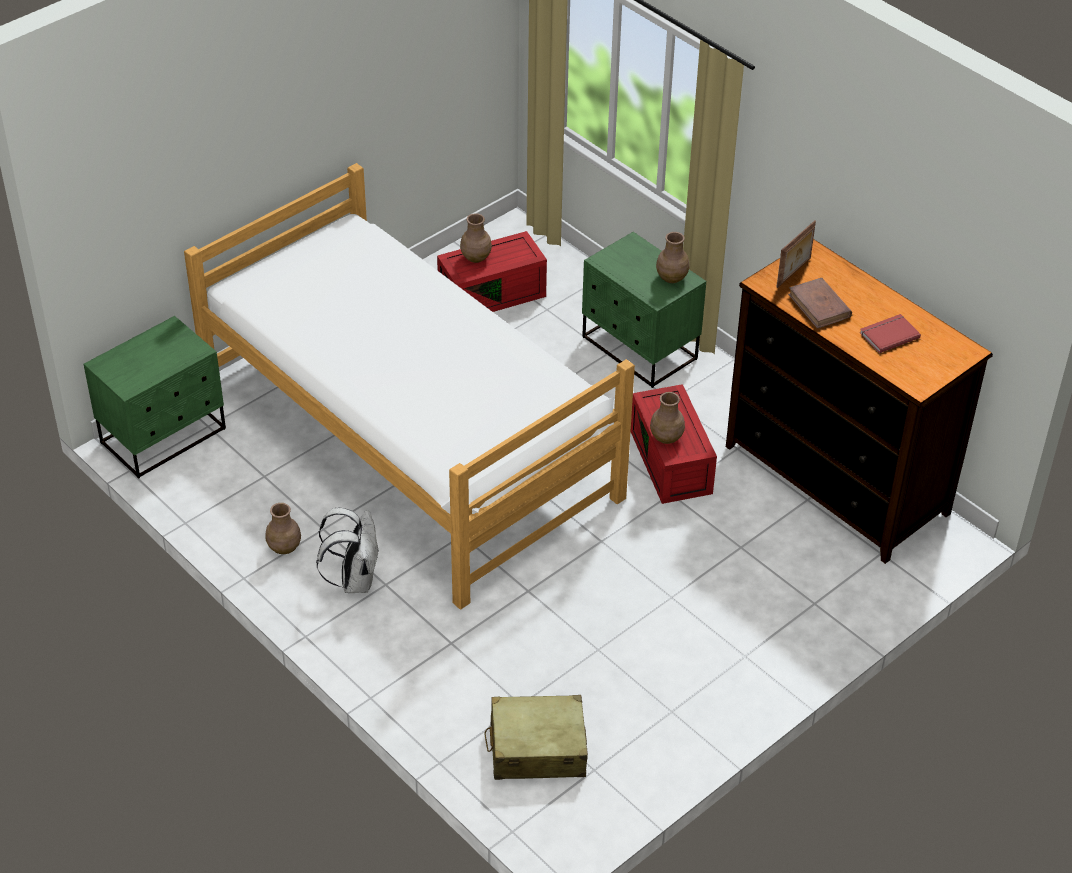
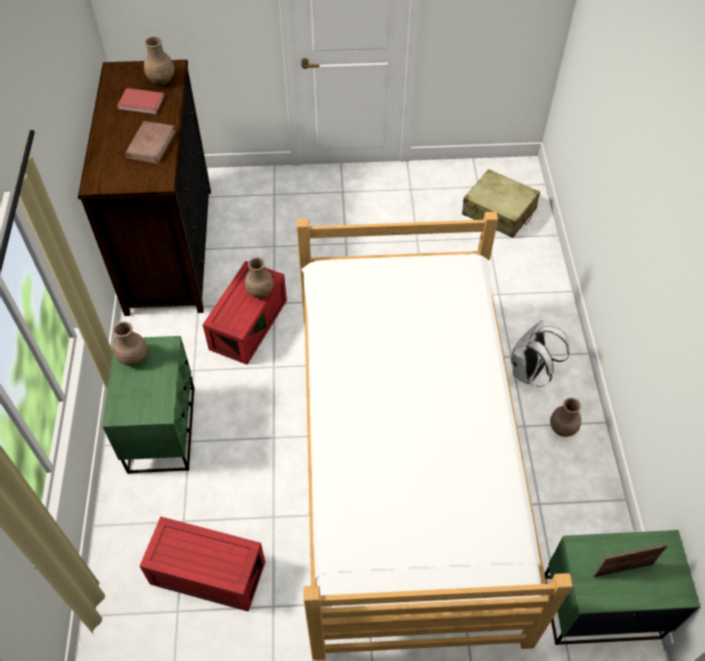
camera: 140 degrees left, 10 degrees up
(475, 257) = (214, 564): brown vase -> brown vase (162, 80)
(794, 273) = (130, 176): picture frame -> picture frame (622, 569)

